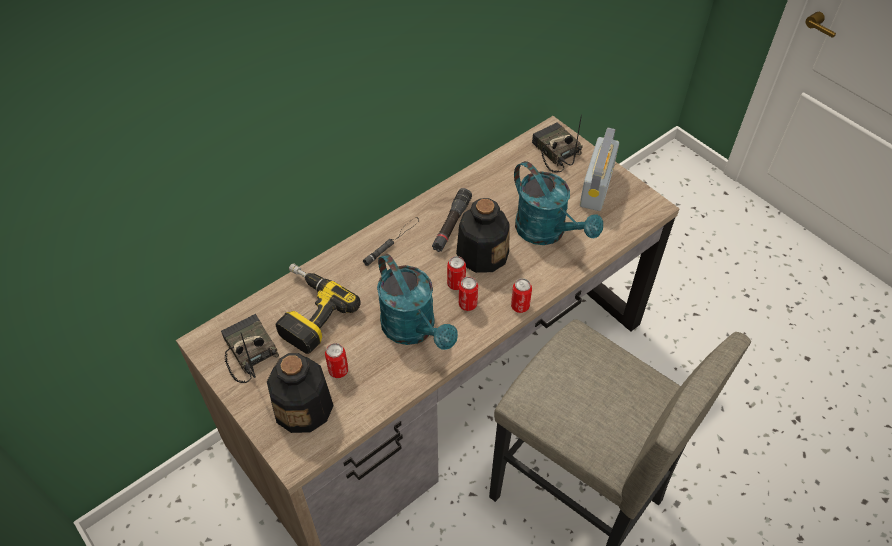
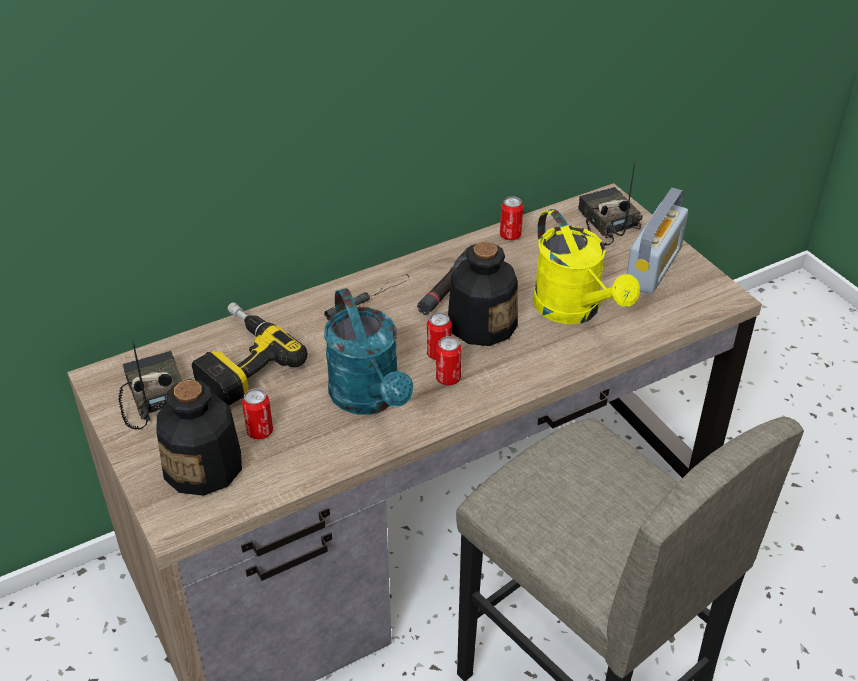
camera: 10 degrees right, 10 degrees down
(520, 306) = (517, 389): can -> can (510, 235)
(547, 232) = (574, 310): turquoise watering can -> yellow watering can

